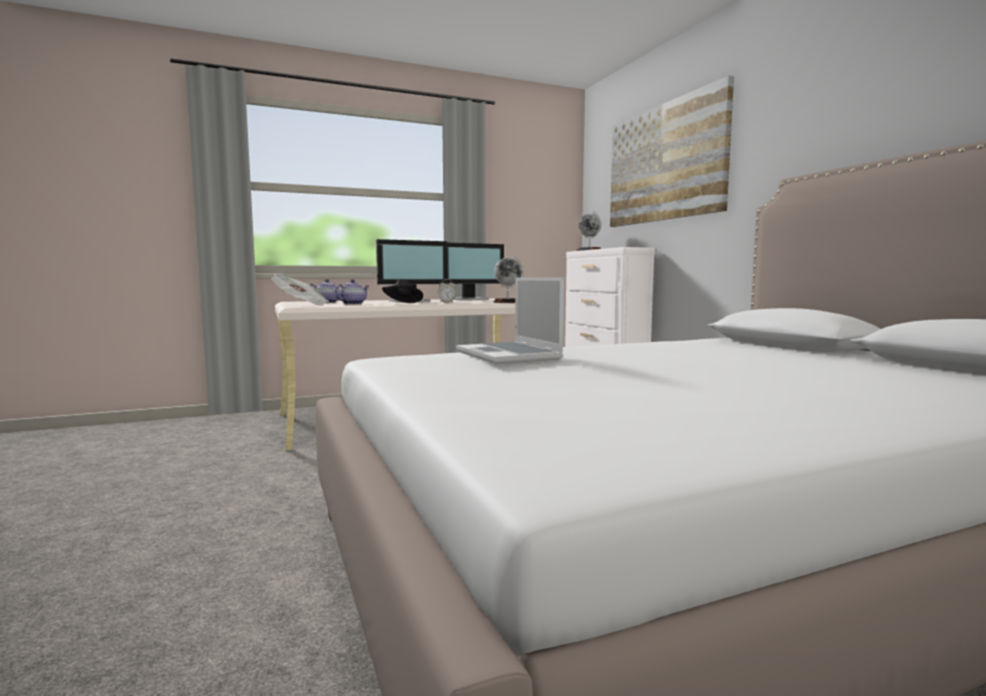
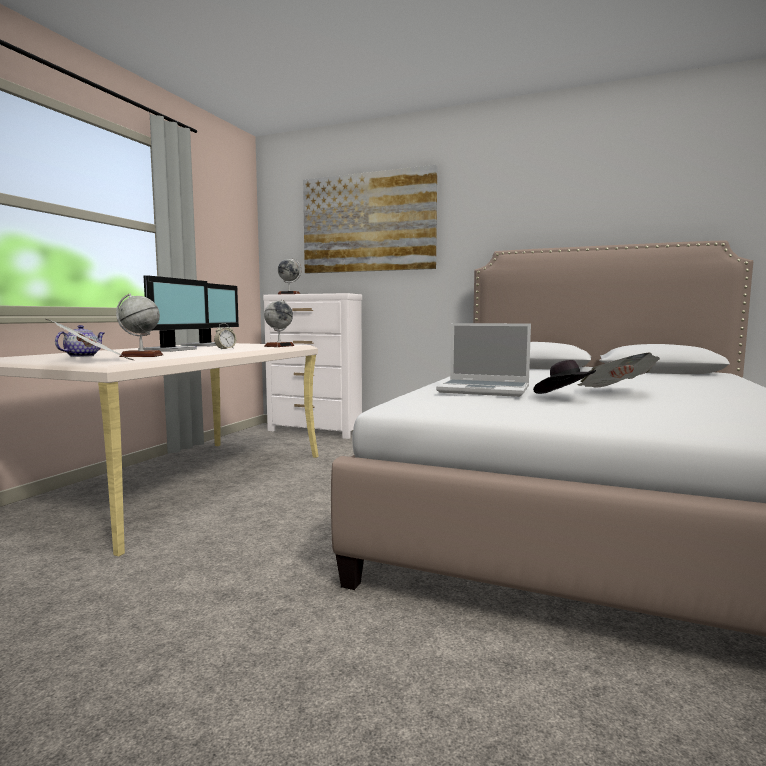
camera: 45 degrees left, 0 degrees up
(353, 304) = (141, 356): teapot -> globe
(403, 304) = (197, 352): black hat -> black hat (564, 397)
(657, 377) = (615, 392): none -> newspaper

